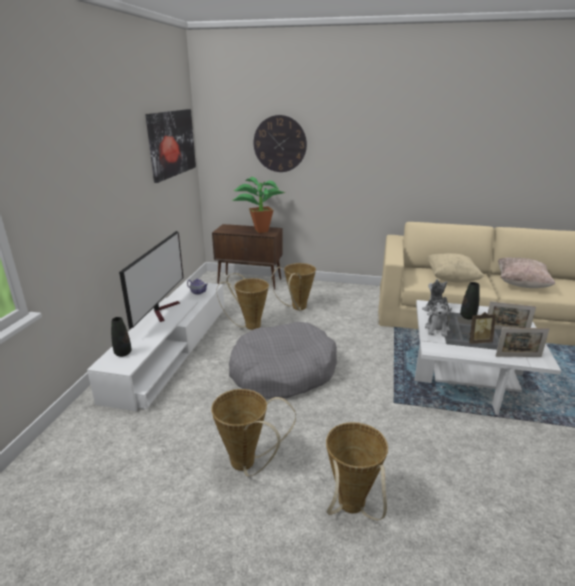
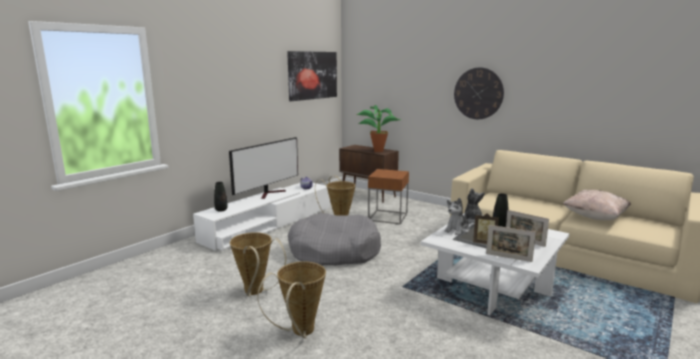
camera: 25 degrees right, 10 degrees down
(280, 144) = (400, 79): wall clock -> wall clock (478, 93)
(296, 308) = (388, 217): basket -> brown side table
(451, 279) = (523, 204): beige pillow -> none

